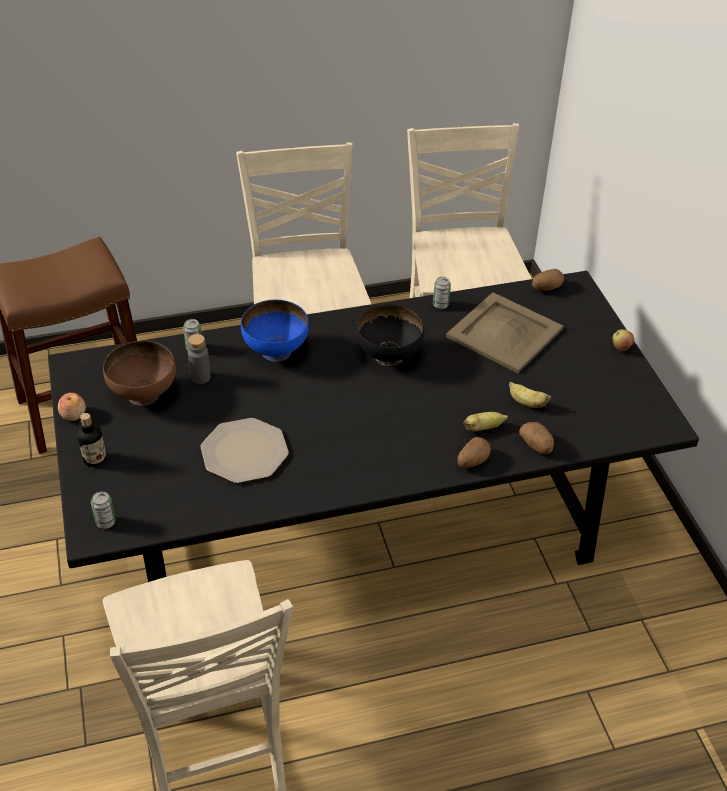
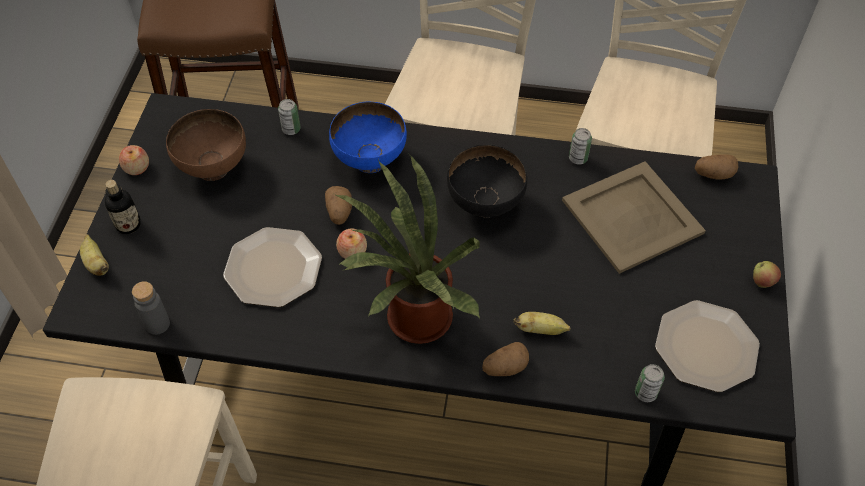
camera: 25 degrees right, 10 degrees up
(105, 522) = (99, 300): can -> can (645, 393)
(200, 377) = (278, 165): grey bottle -> grey bottle (157, 324)
(303, 420) = (352, 251): none -> apple
(381, 452) = (412, 320): none -> potted plant
(526, 403) = (608, 315): banana -> banana (96, 263)
(536, 446) = (589, 374): potato -> potato (339, 212)
(608, 402) = (707, 347): none -> plate

